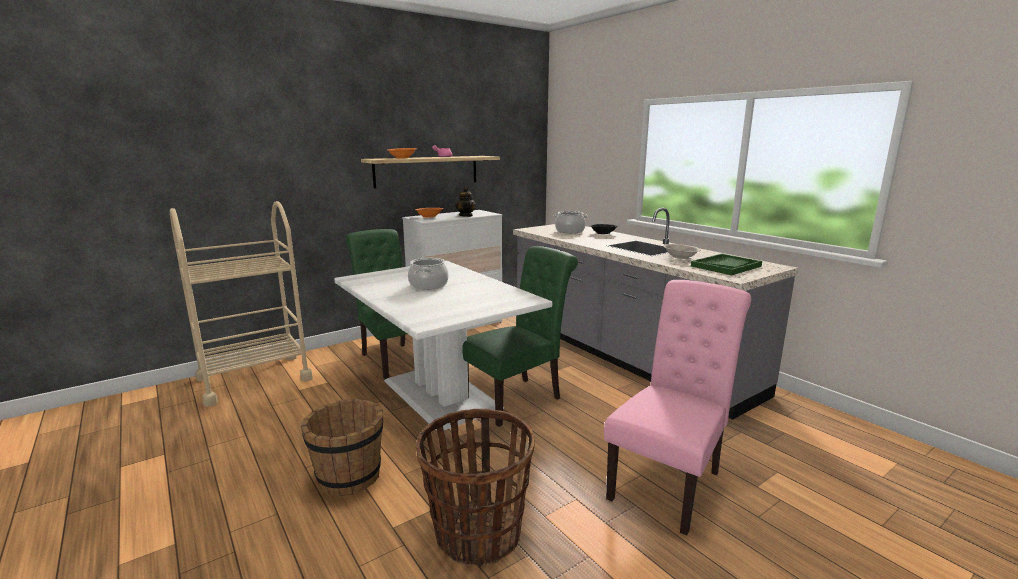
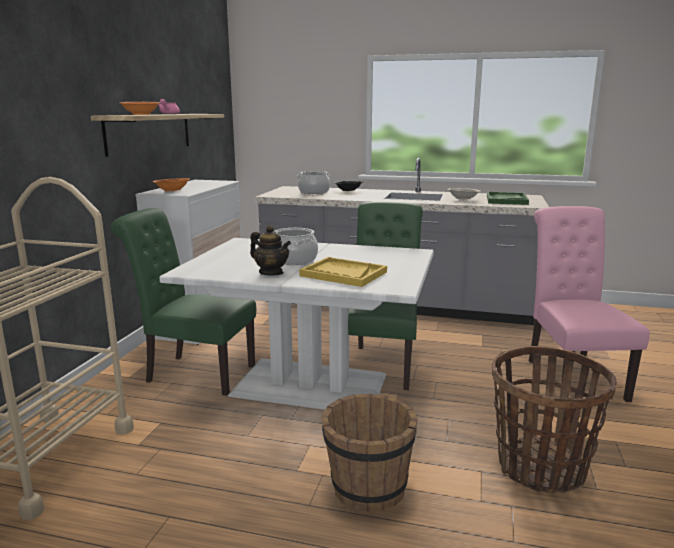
camera: 40 degrees left, 0 degrees up
(424, 303) = (343, 274): none -> yellow tray
(466, 216) = (208, 185): teapot -> teapot (271, 273)

